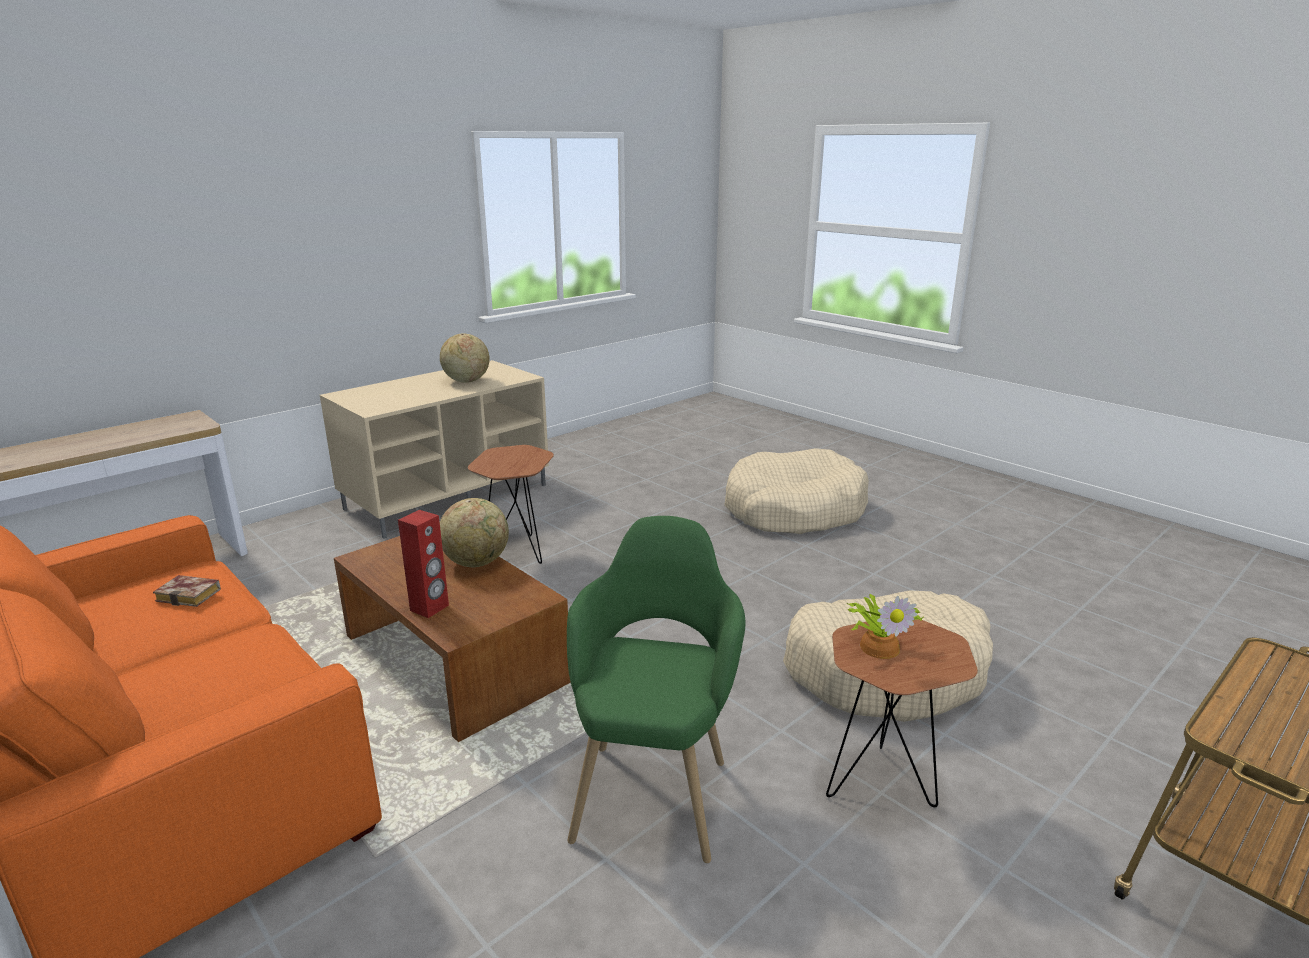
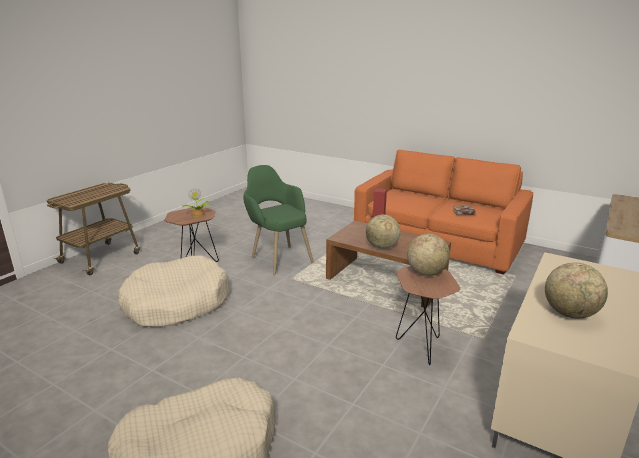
camera: 165 degrees right, 0 degrees up
(500, 466) = (426, 272): none -> globe
(654, 783) = (278, 257): green armchair -> green armchair turned 150 degrees clockwise

